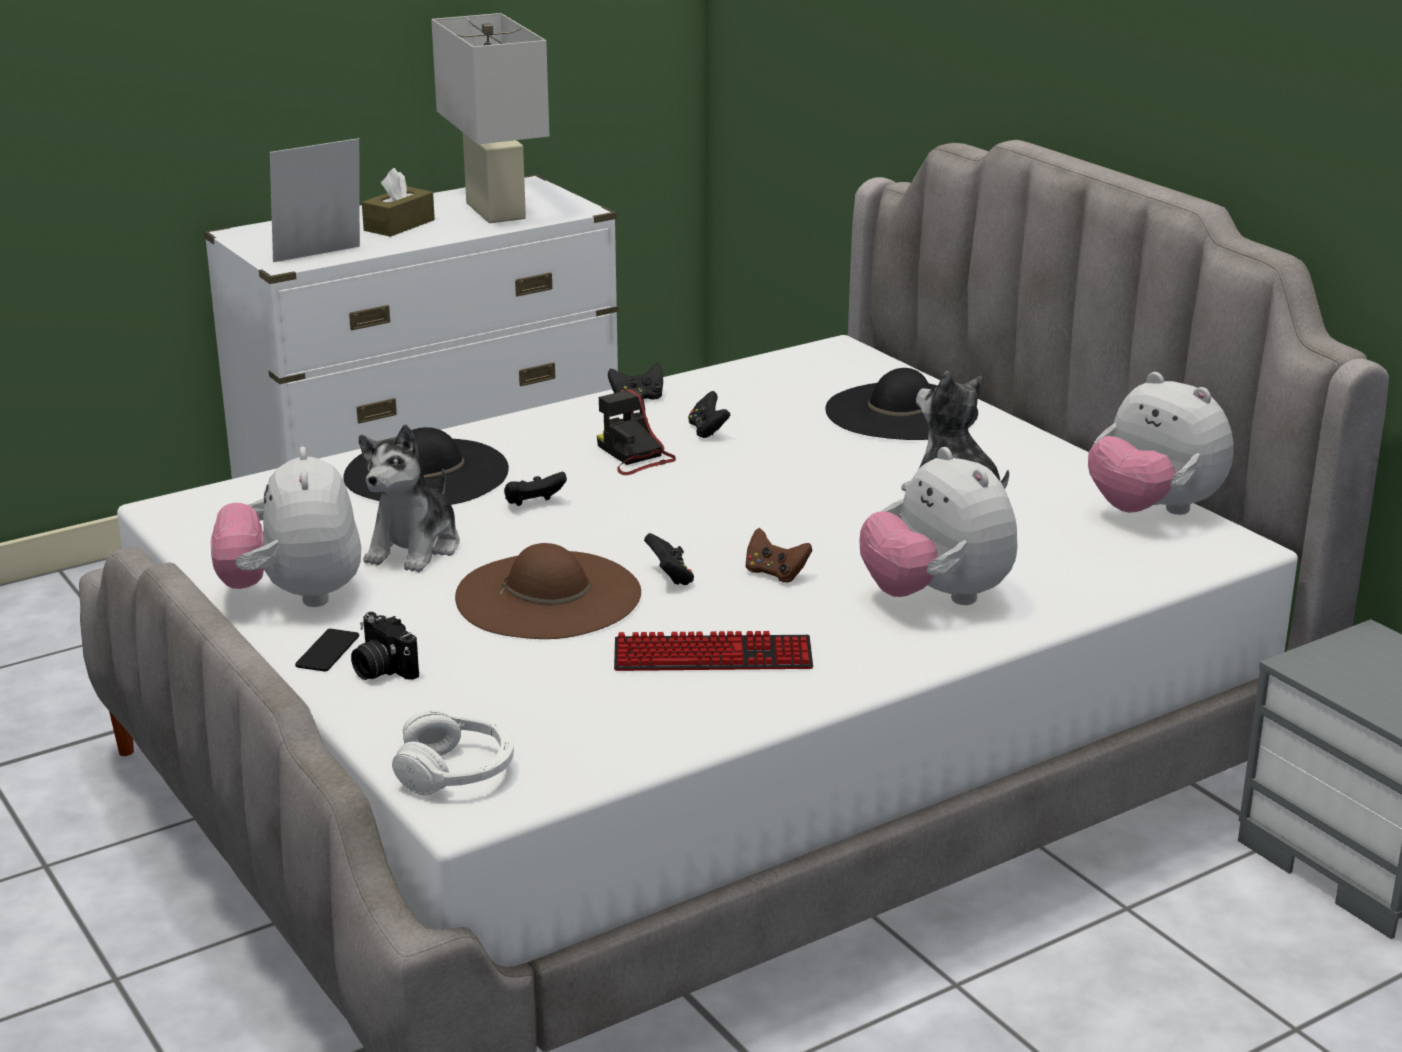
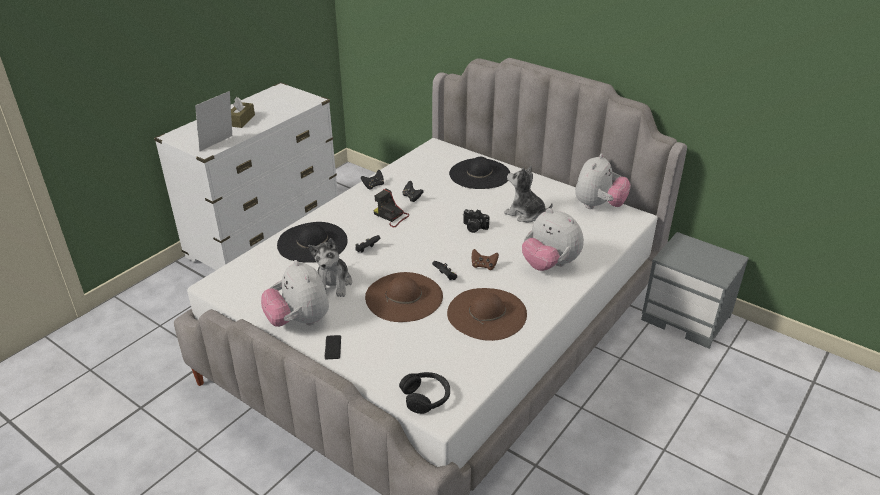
camera: 20 degrees left, 10 degrees up
(381, 669) = (361, 351): camera -> camera (474, 228)
(456, 772) = (426, 397): white headphones -> black headphones
(495, 211) = (278, 106): white table lamp -> none
(713, 657) = (487, 313): keyboard -> brown hat
(1153, 511) = (598, 206): plush toy -> plush toy turned 90 degrees counterclockwise

